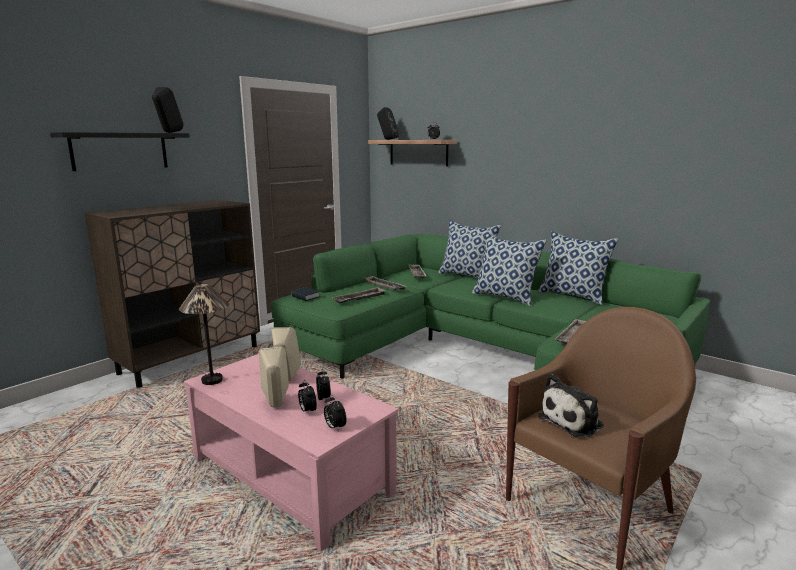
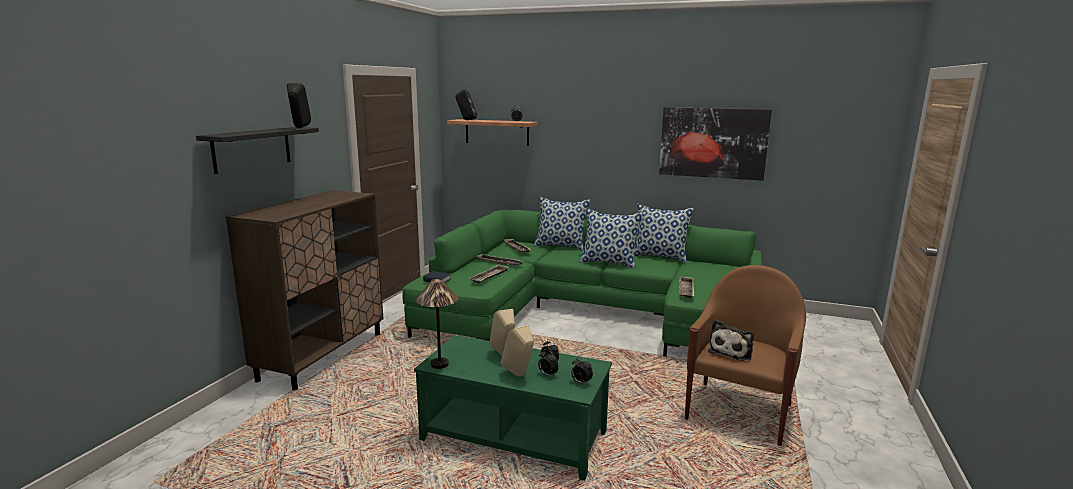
camera: 20 degrees left, 0 degrees up
(292, 475) = (515, 434): pink coffee table -> green coffee table
(653, 159) = (713, 143): none -> picture

